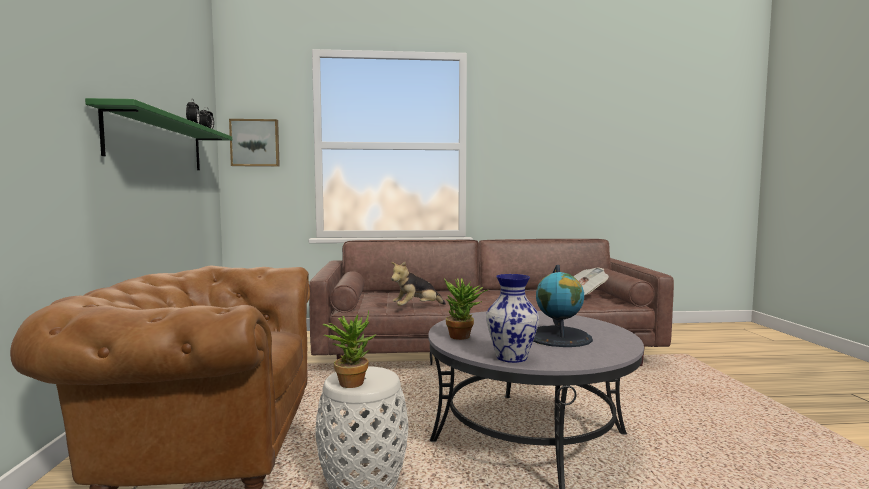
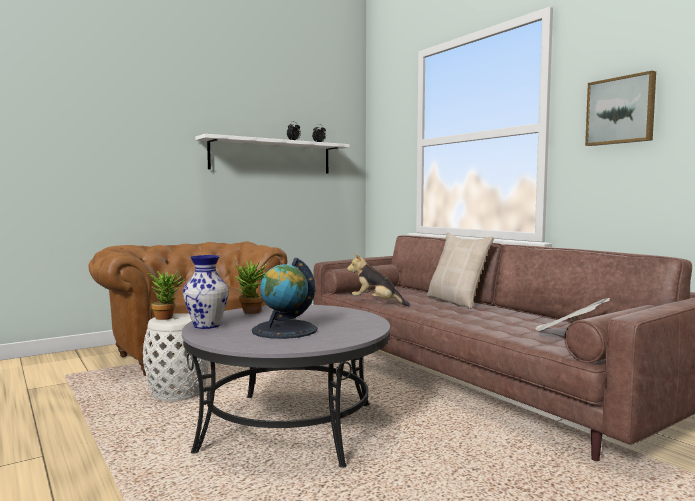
camera: 60 degrees right, 0 degrees up
(158, 143) = (271, 156): green shelf -> white shelf
(255, 143) = (383, 146): picture -> picture (621, 110)
(449, 293) = (457, 301): none -> beige pillow

